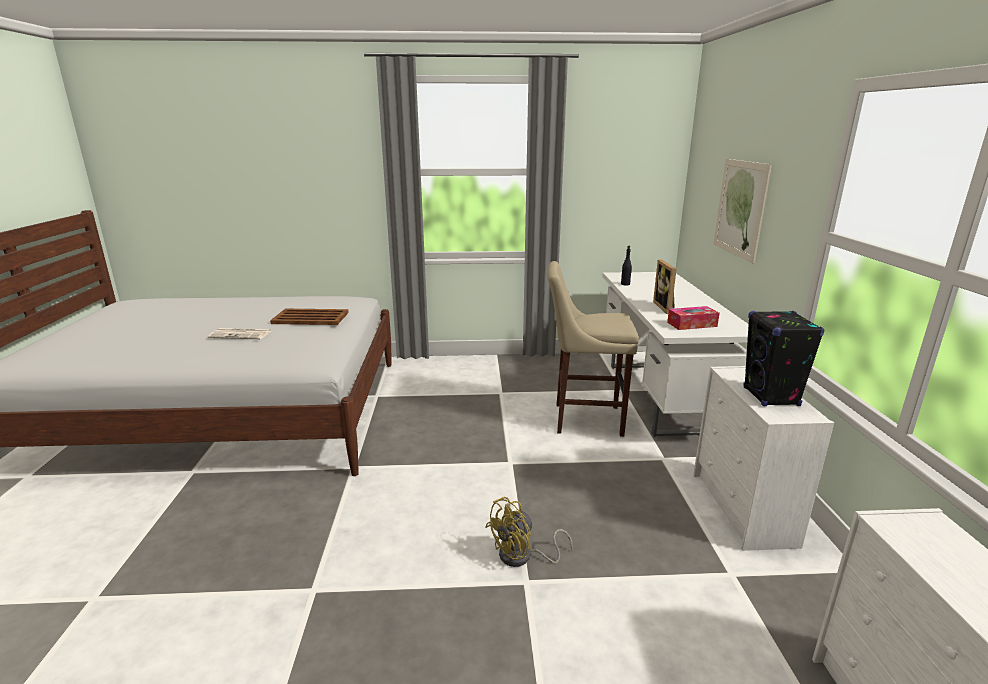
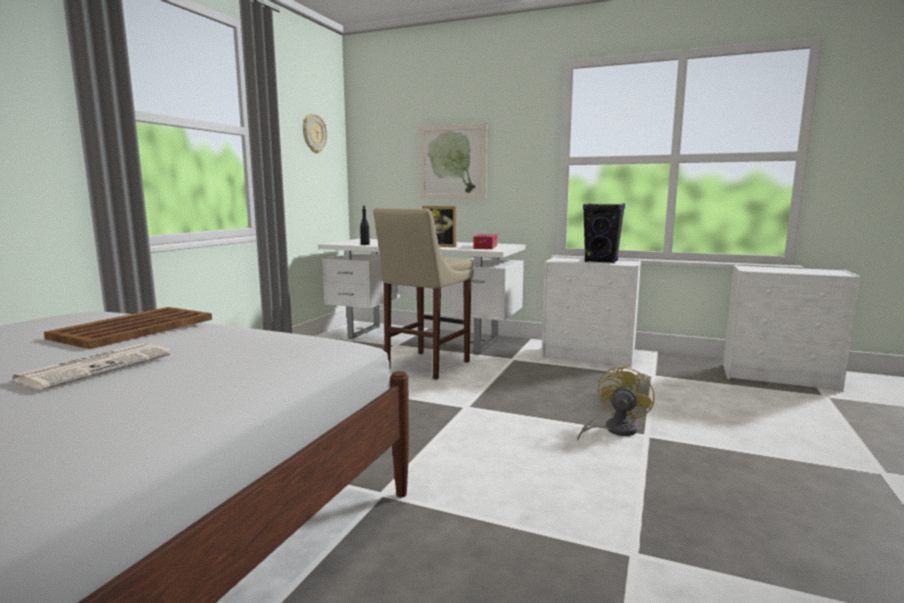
camera: 65 degrees left, 10 degrees down
(522, 557) = (614, 430): yellow fan -> yellow fan turned 135 degrees counterclockwise
(629, 163) = (314, 133): none -> wall clock

